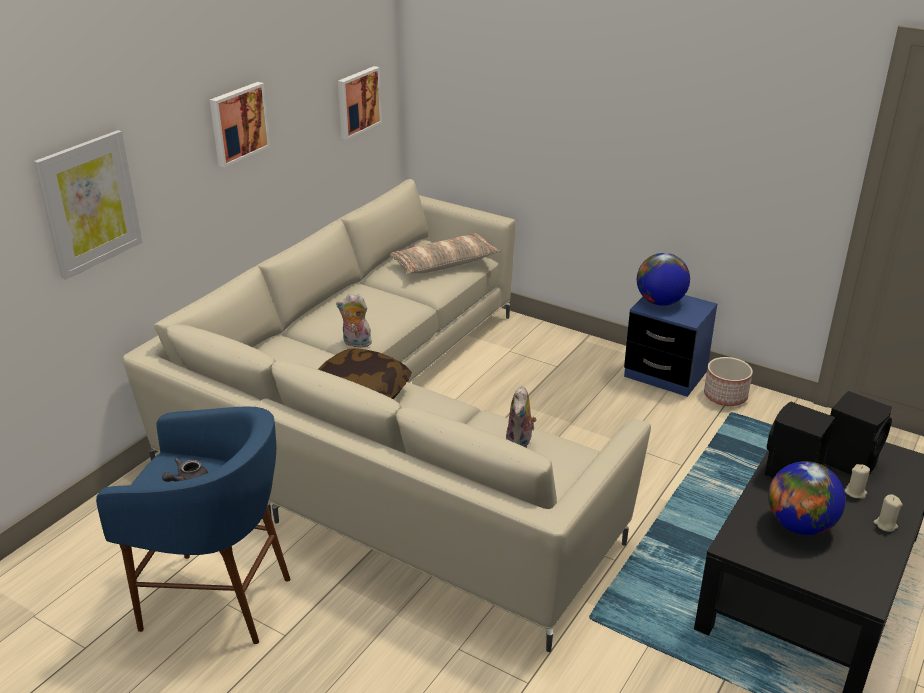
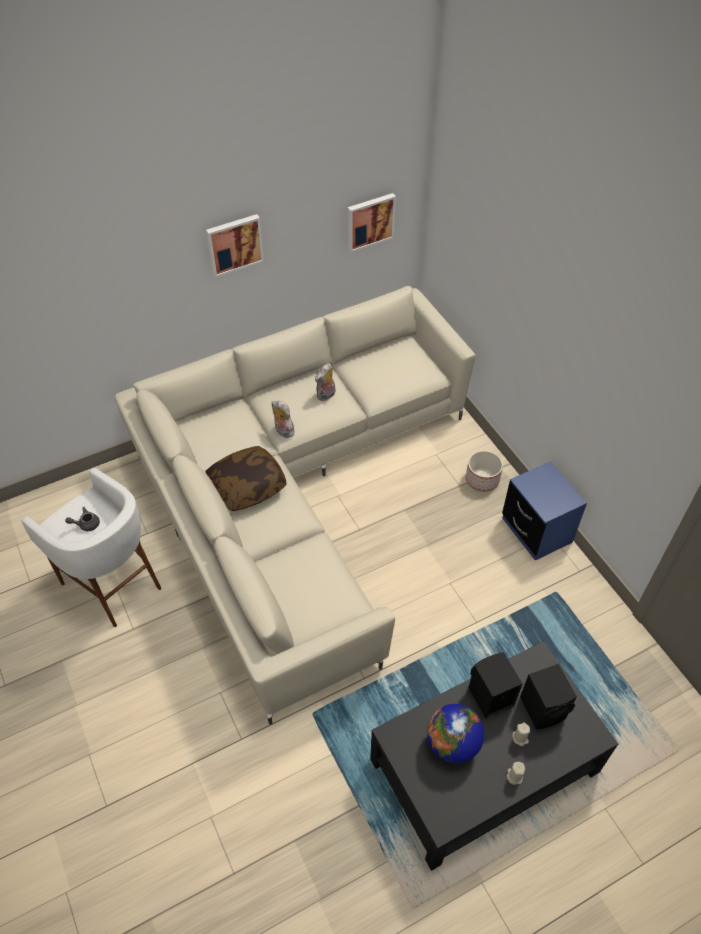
camera: 30 degrees right, 20 degrees up
(89, 203) = (90, 301): picture -> none
(218, 601) = (113, 584): blue stool -> white stool
(444, 263) = (403, 372): pillow -> none
(520, 444) = (318, 579): plush toy -> plush toy (326, 396)
(660, 302) = (541, 481): globe -> none
(725, 396) = (566, 574): planter -> planter (482, 479)

